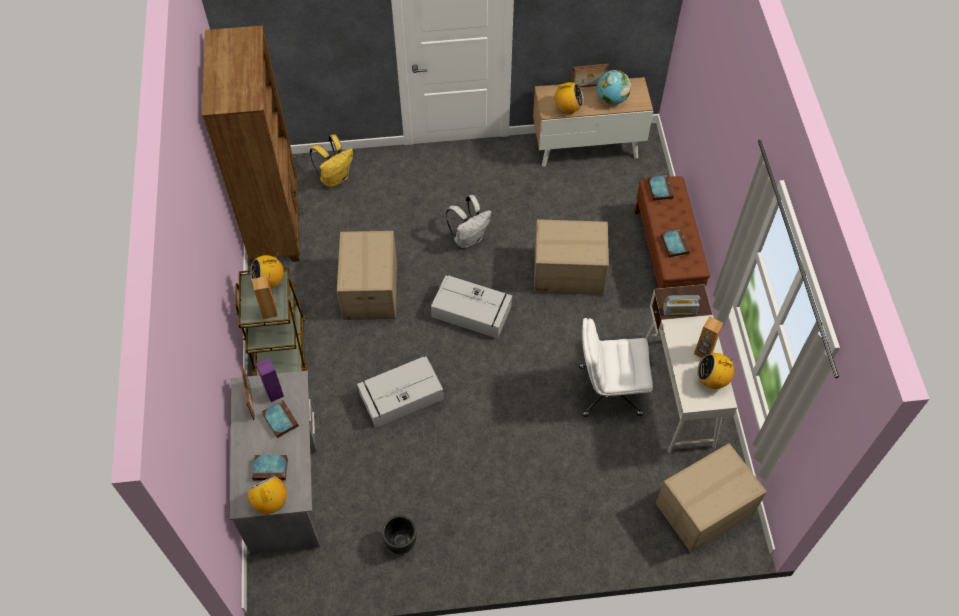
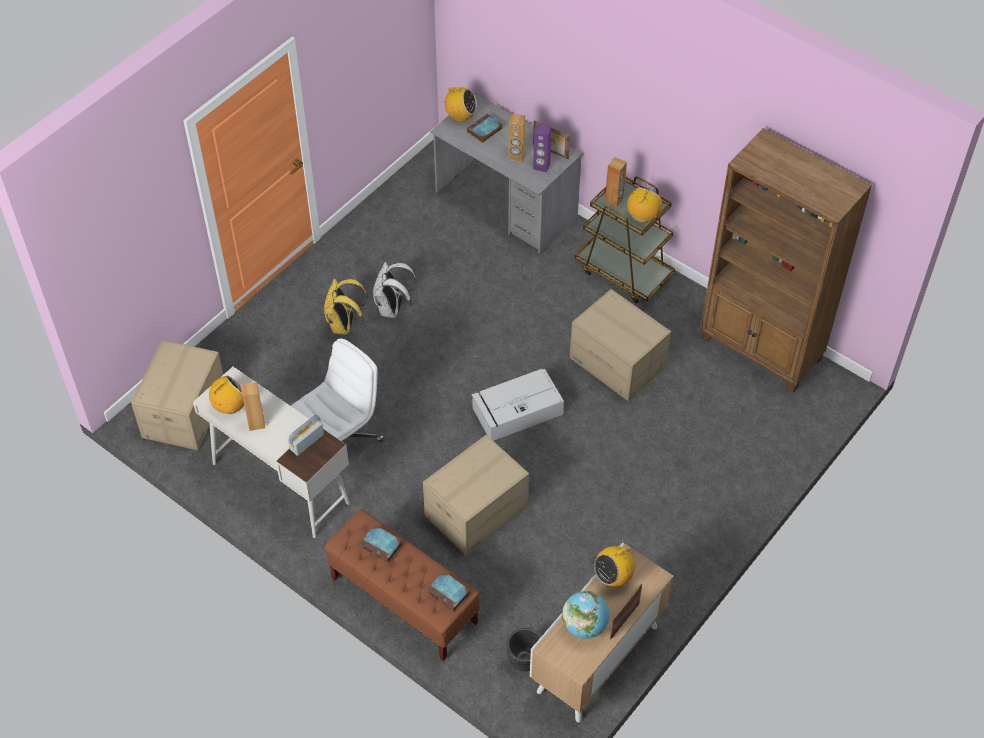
camera: 135 degrees right, 5 degrees down
(280, 420) = (516, 156): book -> brown speaker
(335, 178) = (774, 426): yellow backpack -> yellow backpack (344, 326)
(400, 397) = (495, 310): grey storage box -> none
(400, 542) = (386, 232): black planter -> black planter (525, 659)
(469, 238) = (594, 469): white backpack -> white backpack (392, 309)

